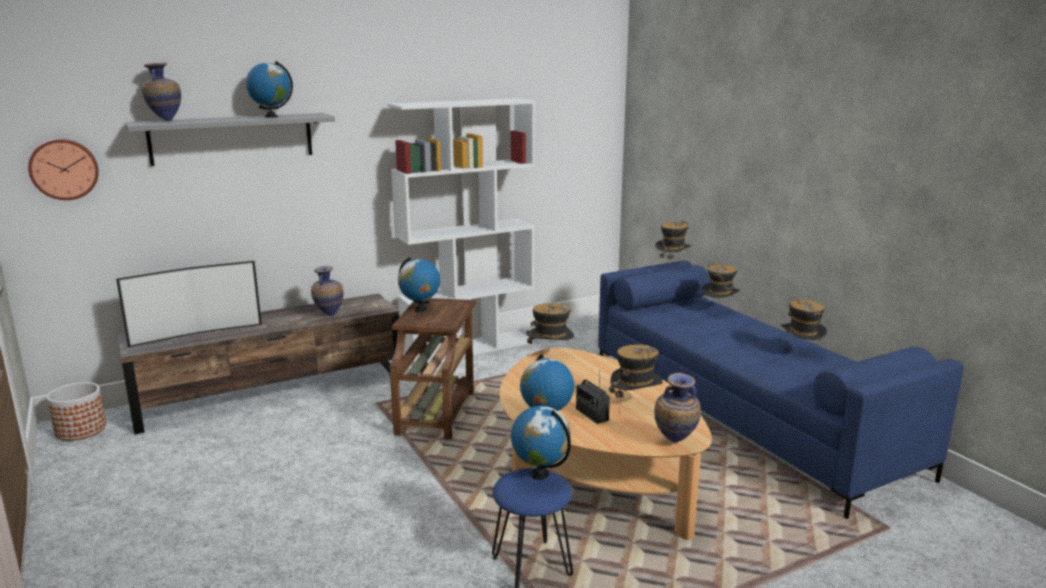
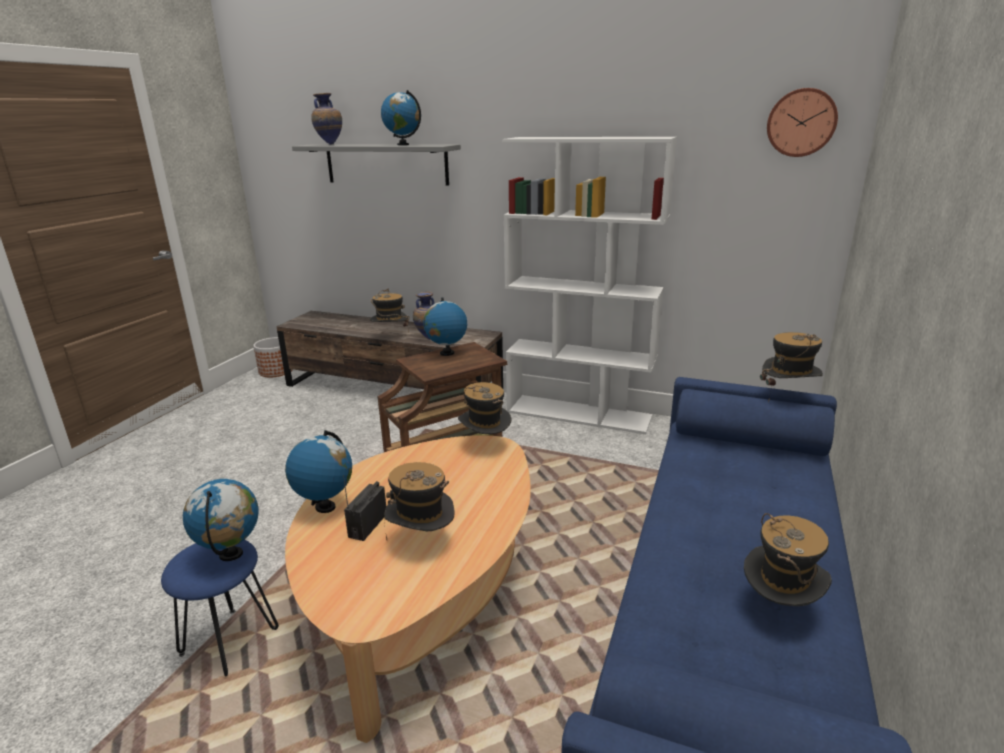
camera: 50 degrees right, 5 degrees up
(64, 169) = (281, 178): wall clock -> wall clock (801, 122)
(196, 333) = (338, 324): television -> none
(674, 443) = (344, 611): vase -> none
(719, 310) = (795, 484): hat -> hat (391, 336)

